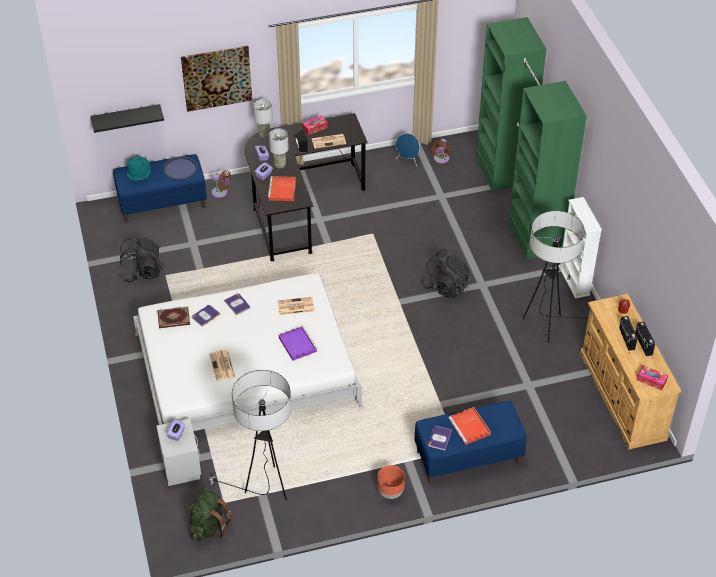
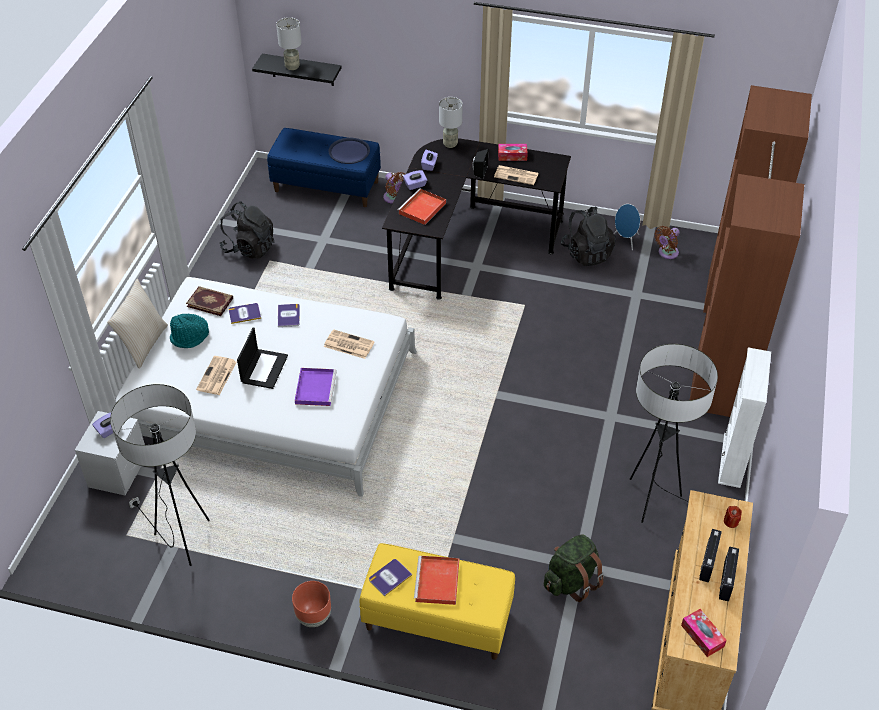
camera: 30 degrees right, 0 degrees up
(139, 173) = (305, 141): turquoise hat -> turquoise hat (190, 337)
(149, 367) = (143, 344): none -> beige pillow
(208, 526) = (89, 554): green backpack -> green backpack (571, 581)
(217, 78) = (410, 54): picture -> none
(251, 346) = (264, 368): none -> laptop
(280, 165) = (441, 181): grey table lamp -> grey table lamp (292, 66)
(445, 287) = (564, 400): black backpack -> black backpack (586, 253)
(468, 457) = (437, 620): blue bench -> yellow bench
(519, 204) = (727, 340): green wardrobe -> brown wardrobe

